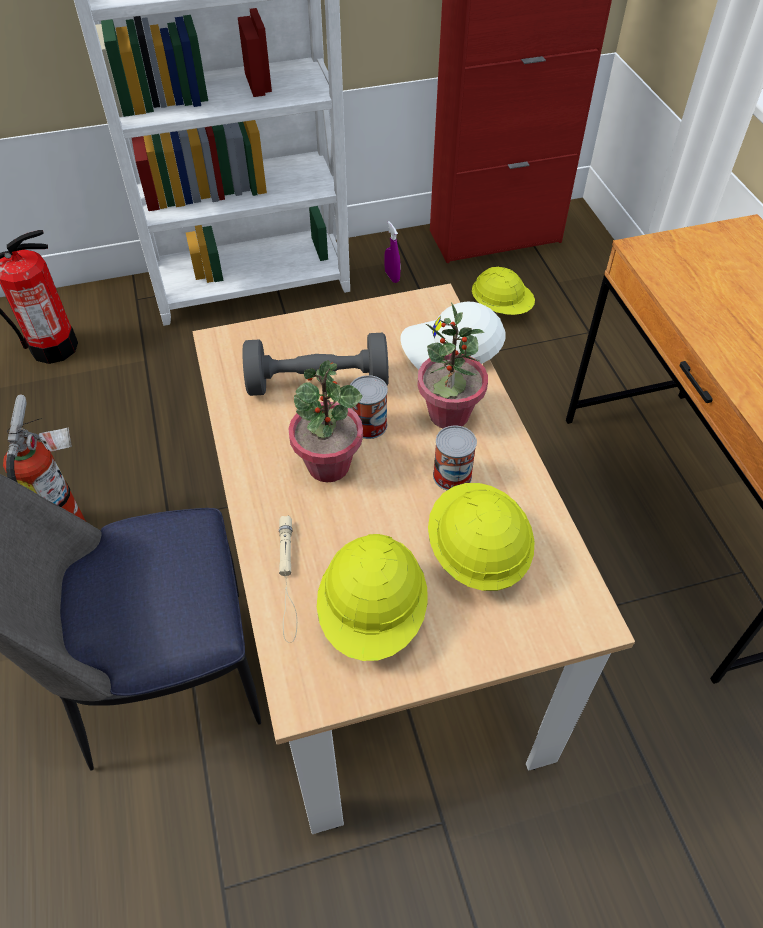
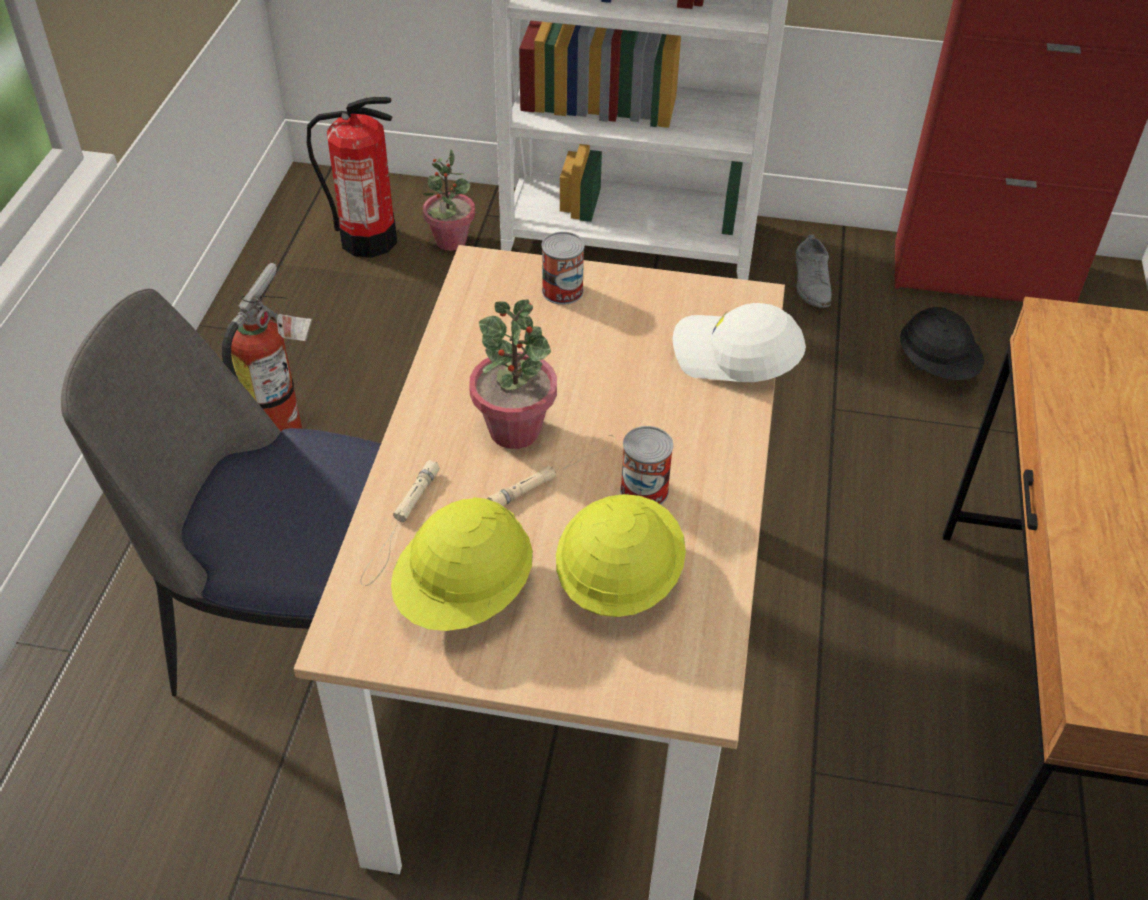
camera: 25 degrees right, 5 degrees down
(318, 383) = (558, 342): grey dumbbell -> none
(368, 424) = (585, 404): can -> can (562, 291)
(378, 487) = (554, 472): none -> beige flashlight
(392, 276) = (811, 283): purple spray bottle -> grey shoe
(449, 415) = (684, 426): potted plant -> potted plant (450, 241)
(501, 308) = (936, 366): yellow hard hat -> black hard hat

